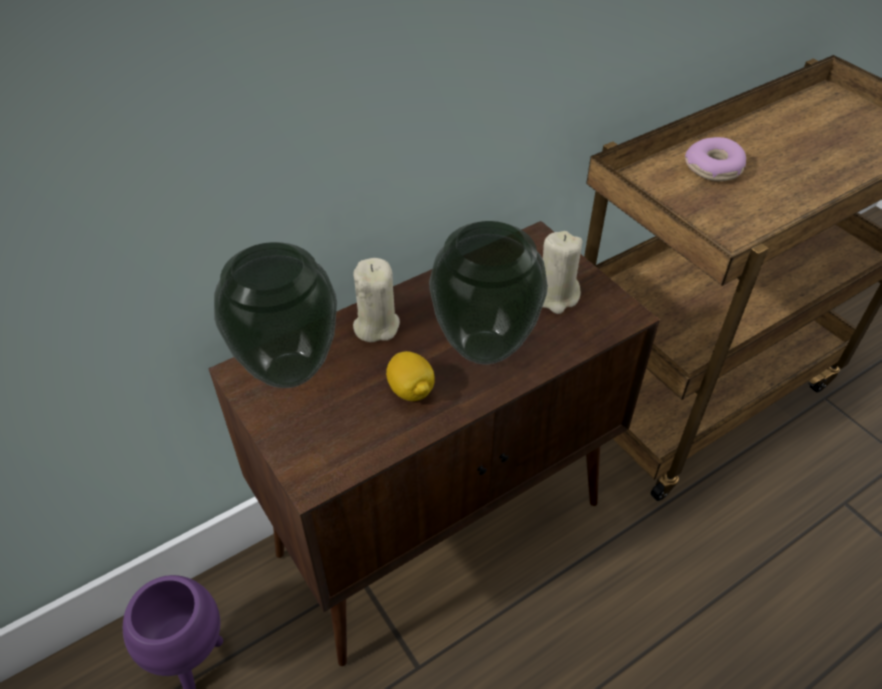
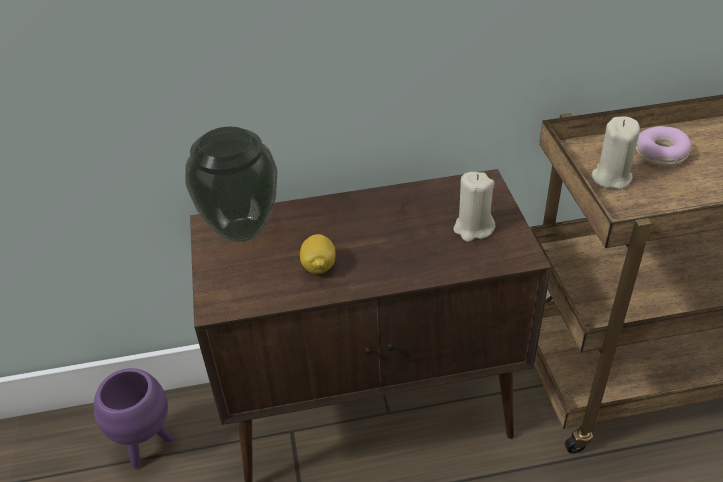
camera: 25 degrees right, 5 degrees down
(376, 325) = (320, 215): beige candle -> beige candle (611, 177)
(483, 349) = (390, 252): vase -> none

